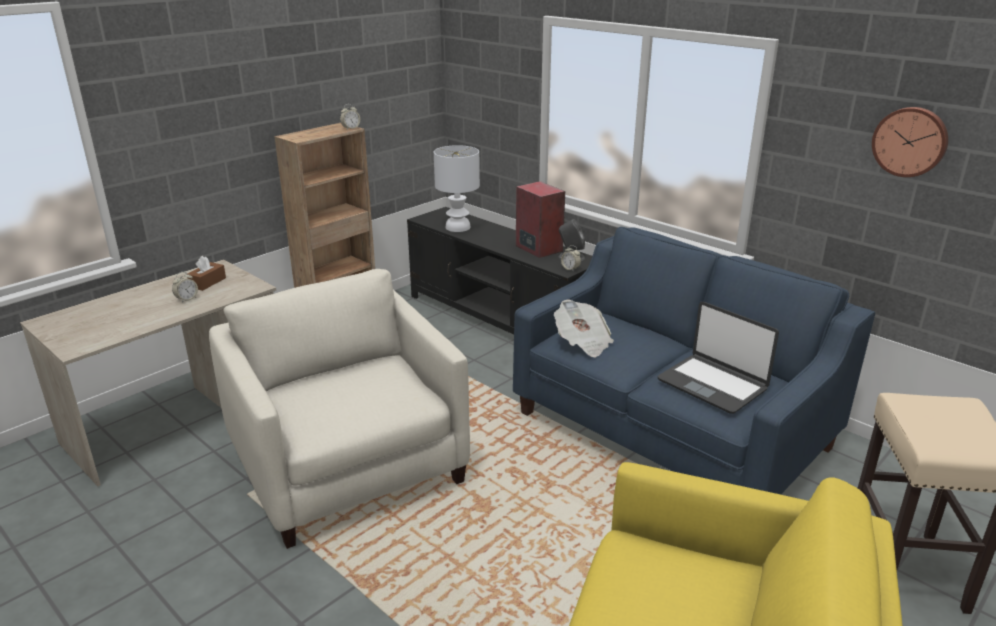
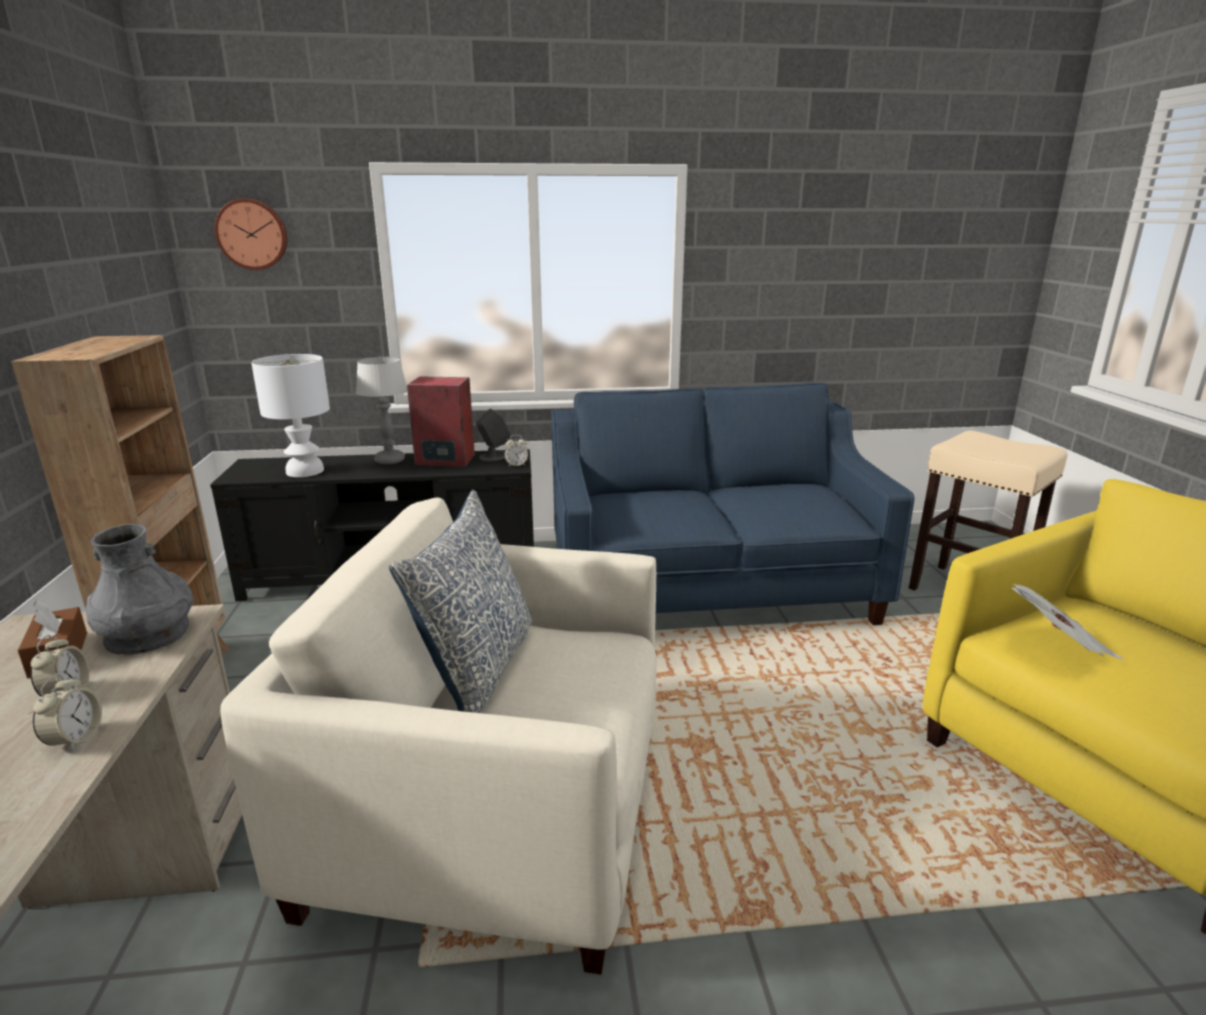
camera: 50 degrees left, 5 degrees down
(237, 288) = (148, 634): none -> grey vase
(344, 373) = (478, 668): none -> pillow
(350, 128) = (140, 337): alarm clock -> alarm clock (75, 739)
(509, 236) = (389, 460): none -> table lamp
(583, 342) = (643, 519): newspaper -> newspaper (1059, 646)
(713, 384) = (792, 503): laptop -> none
(910, 141) = (819, 246): wall clock -> wall clock (252, 234)

